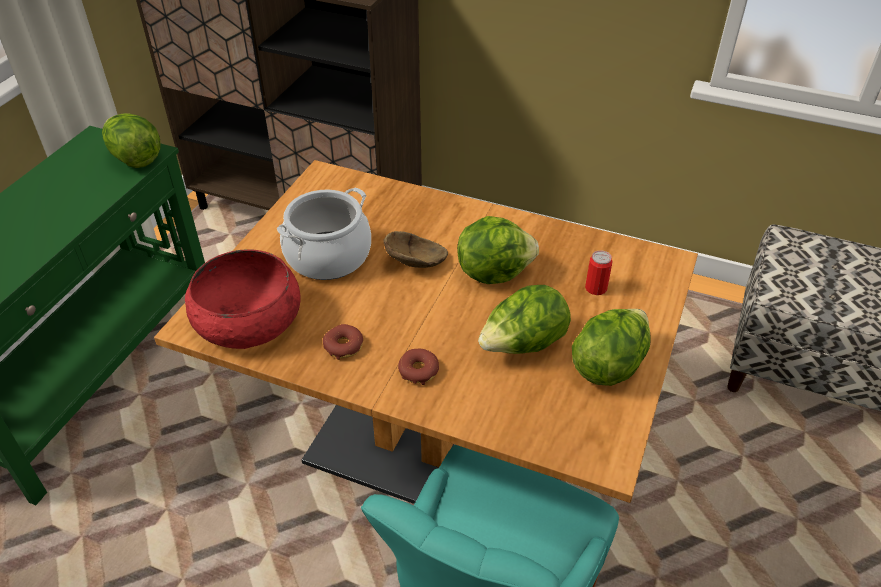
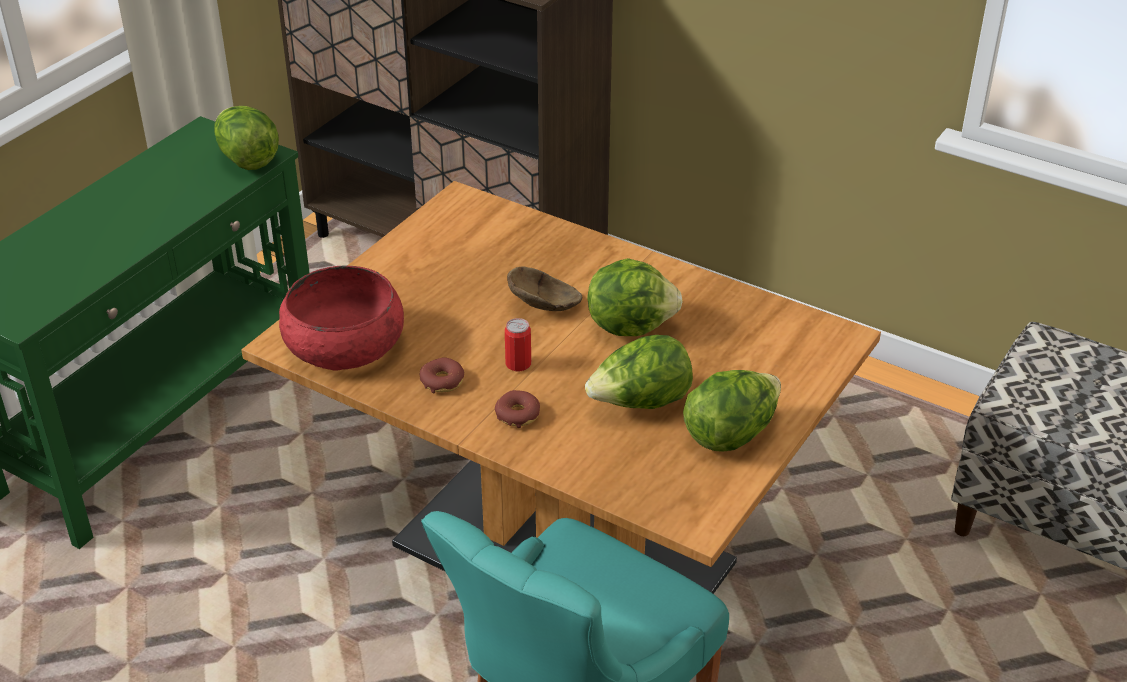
camera: 10 degrees right, 5 degrees down
(327, 256) = (445, 288): cooking pot -> none
(596, 288) = (744, 355): can -> can (518, 364)

